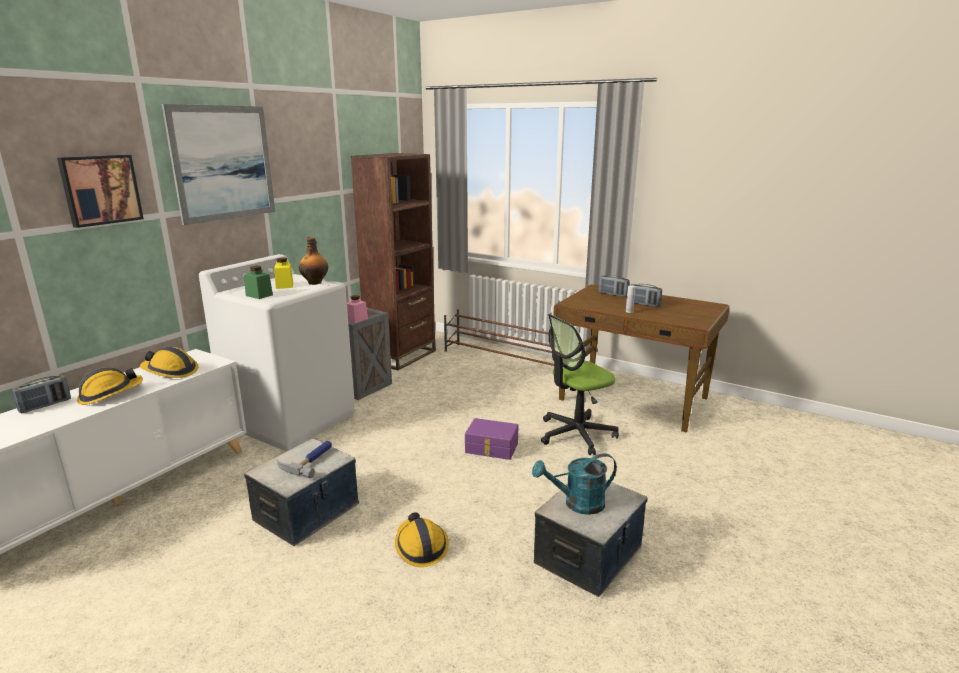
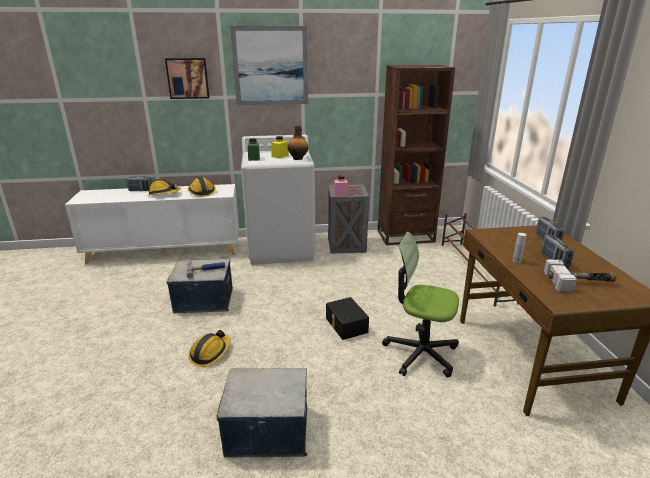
camera: 50 degrees right, 5 degrees up
(491, 448) = (345, 325): purple storage box -> black storage box
(577, 504) = (256, 383): turquoise watering can -> none
(680, 310) = (580, 282): none -> hammer

